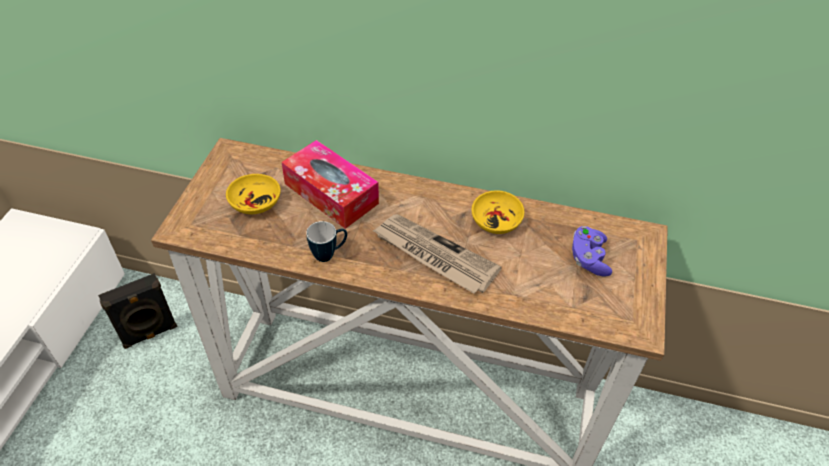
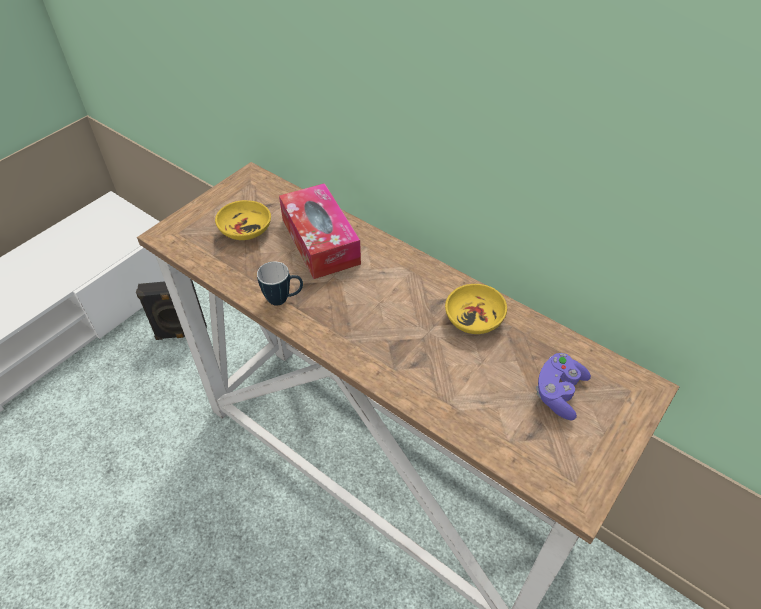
camera: 25 degrees right, 0 degrees up
(434, 255) = (386, 334): newspaper -> none

